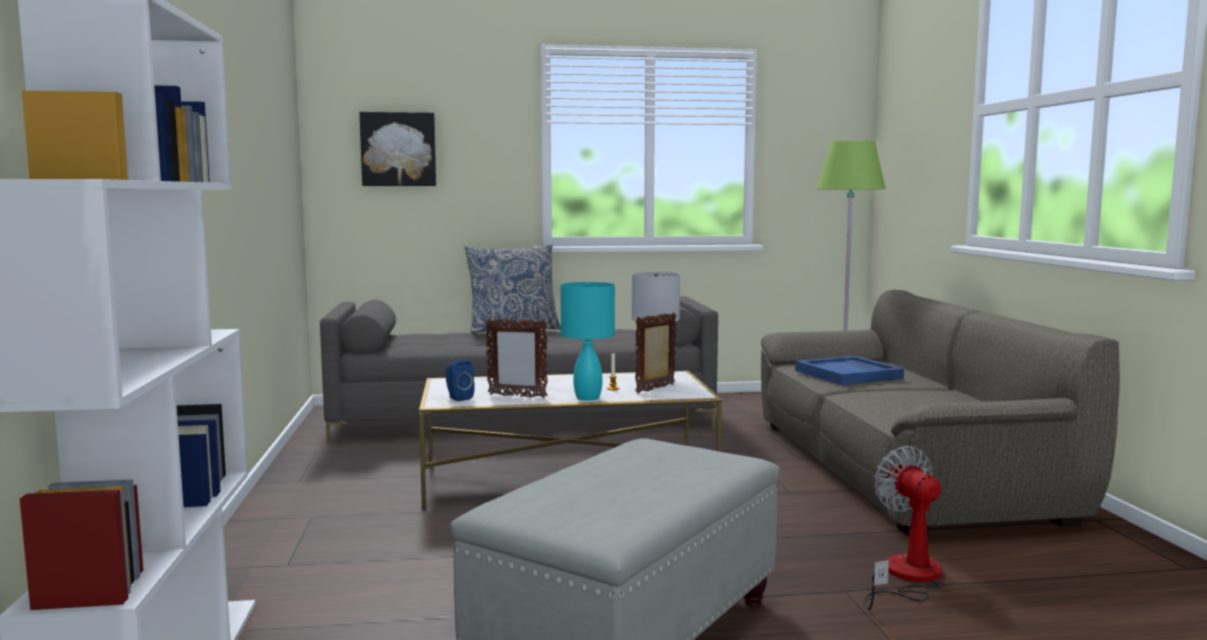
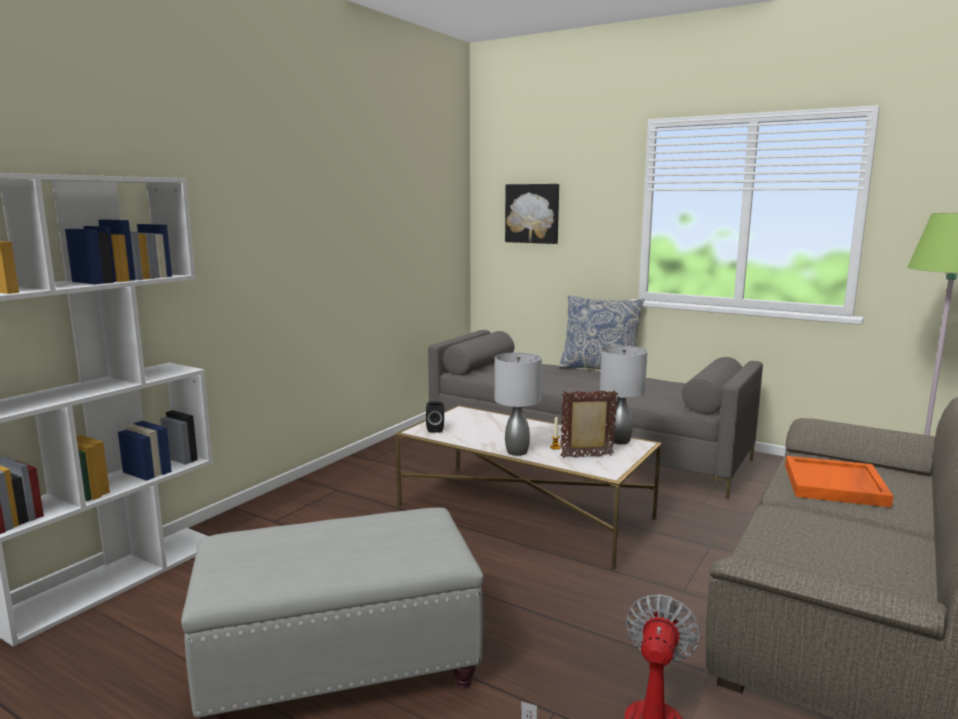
camera: 40 degrees right, 5 degrees up
(458, 398) = (436, 429): blue speaker -> black speaker
(517, 396) = (474, 437): picture frame -> none
(588, 398) = (516, 452): turquoise table lamp -> grey table lamp
(849, 374) = (835, 485): blue tray -> orange tray

